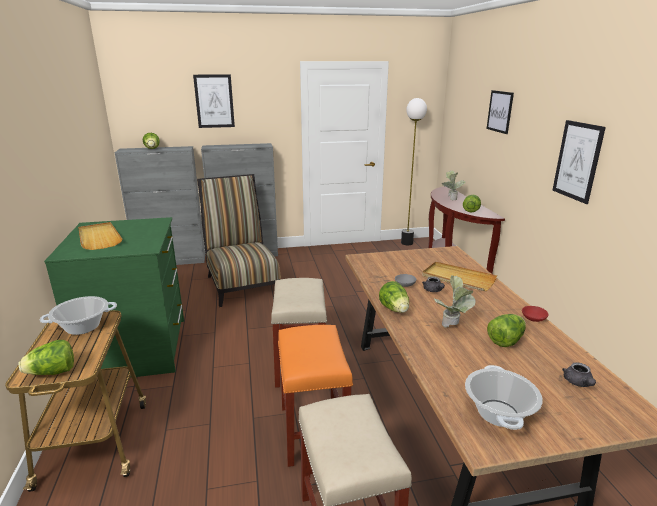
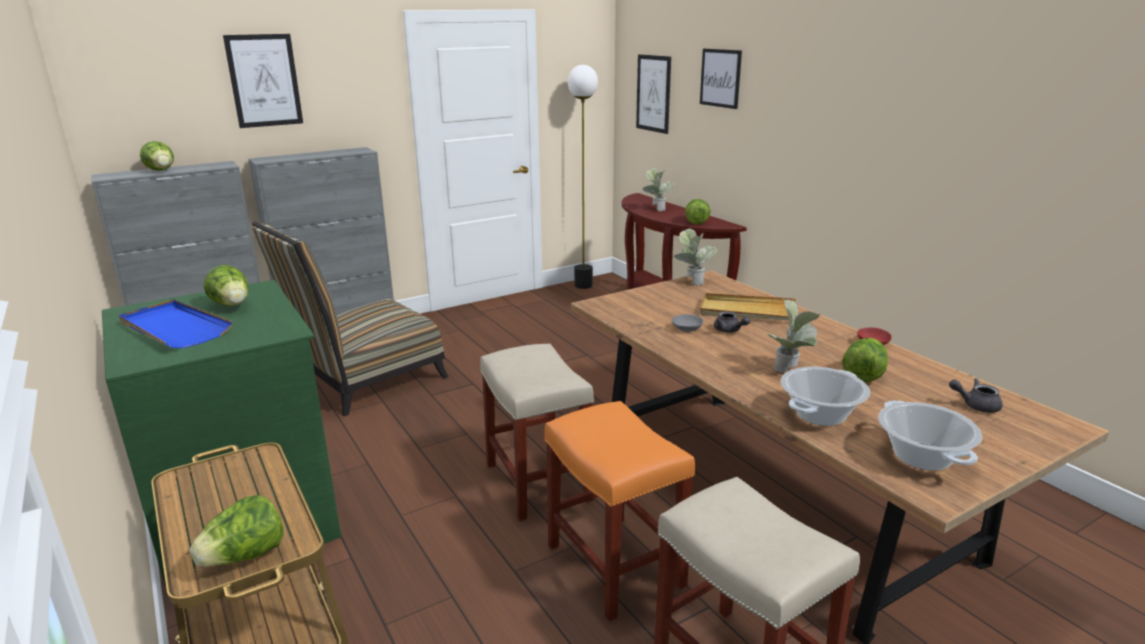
camera: 20 degrees left, 0 degrees up
(83, 327) = (230, 479): cooking pot -> cooking pot (821, 415)
(99, 238) = (174, 328): beige tray -> blue tray
(242, 283) = (364, 382): chair -> chair turned 90 degrees counterclockwise
(394, 309) = (701, 363): lettuce -> lettuce (232, 305)
(436, 252) = (692, 282): none -> potted plant
(577, 161) = (856, 136): picture -> picture (653, 93)
(578, 383) = (975, 405): grey teapot -> grey teapot turned 120 degrees clockwise

